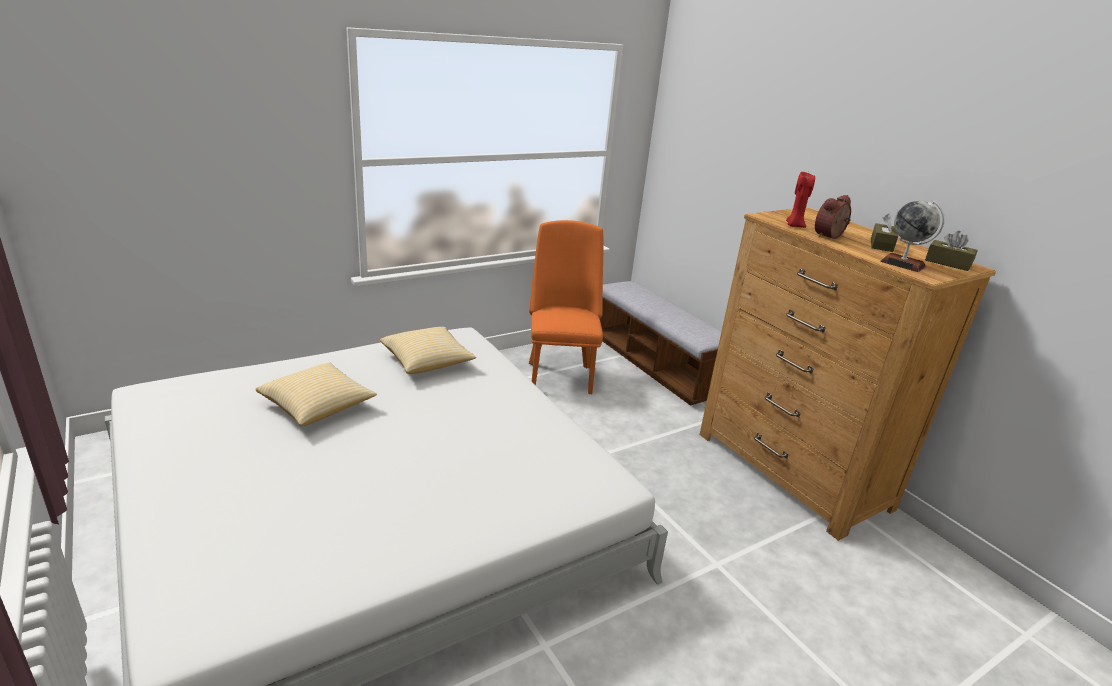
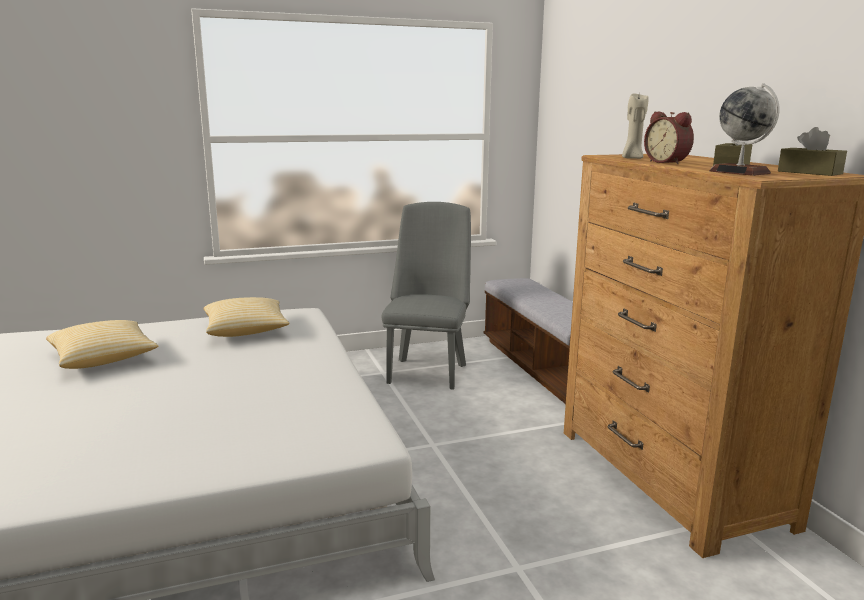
camera: 15 degrees right, 10 degrees down
(560, 374) = (427, 370): orange chair -> grey chair
(794, 226) = (632, 158): red candle -> beige candle
(830, 237) = (668, 162): alarm clock -> alarm clock turned 90 degrees counterclockwise

